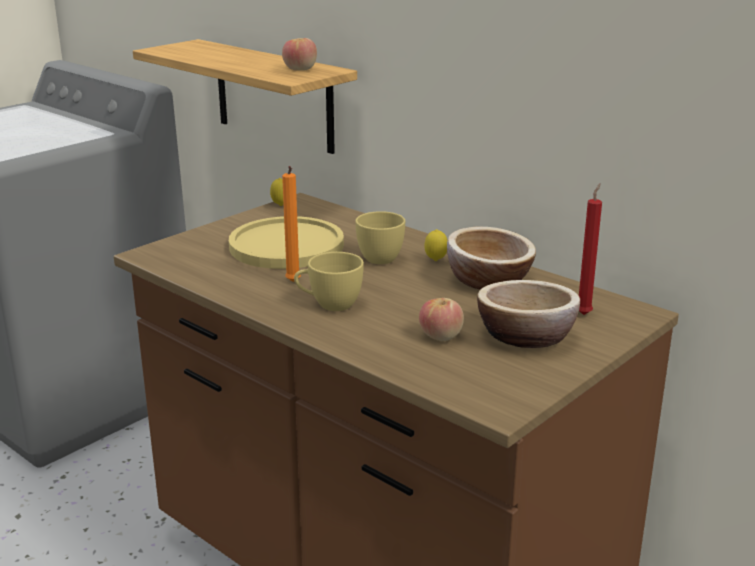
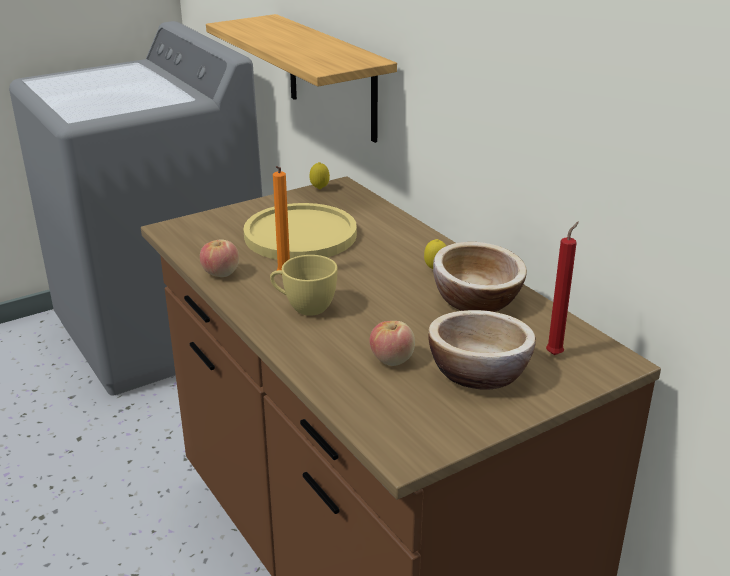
camera: 15 degrees right, 5 degrees up
(300, 69) = (341, 57): apple -> apple (220, 273)
(377, 256) = (380, 258): yellow cup -> none

